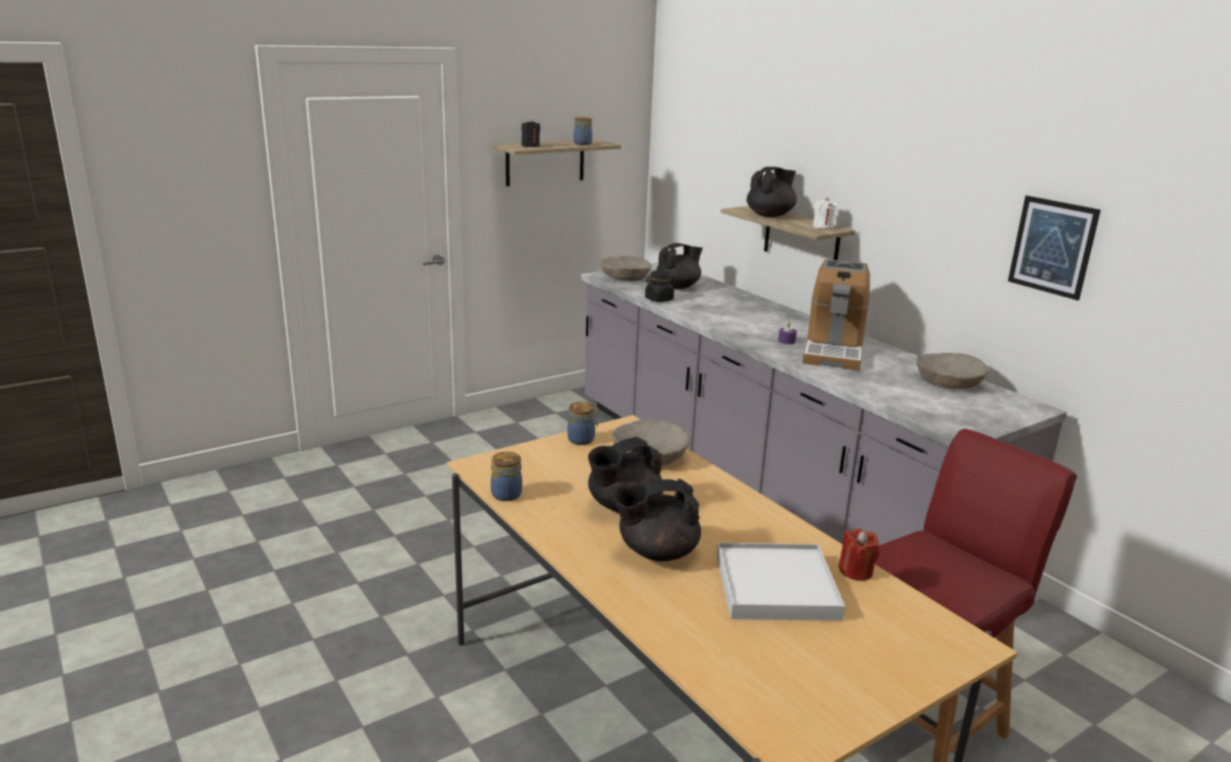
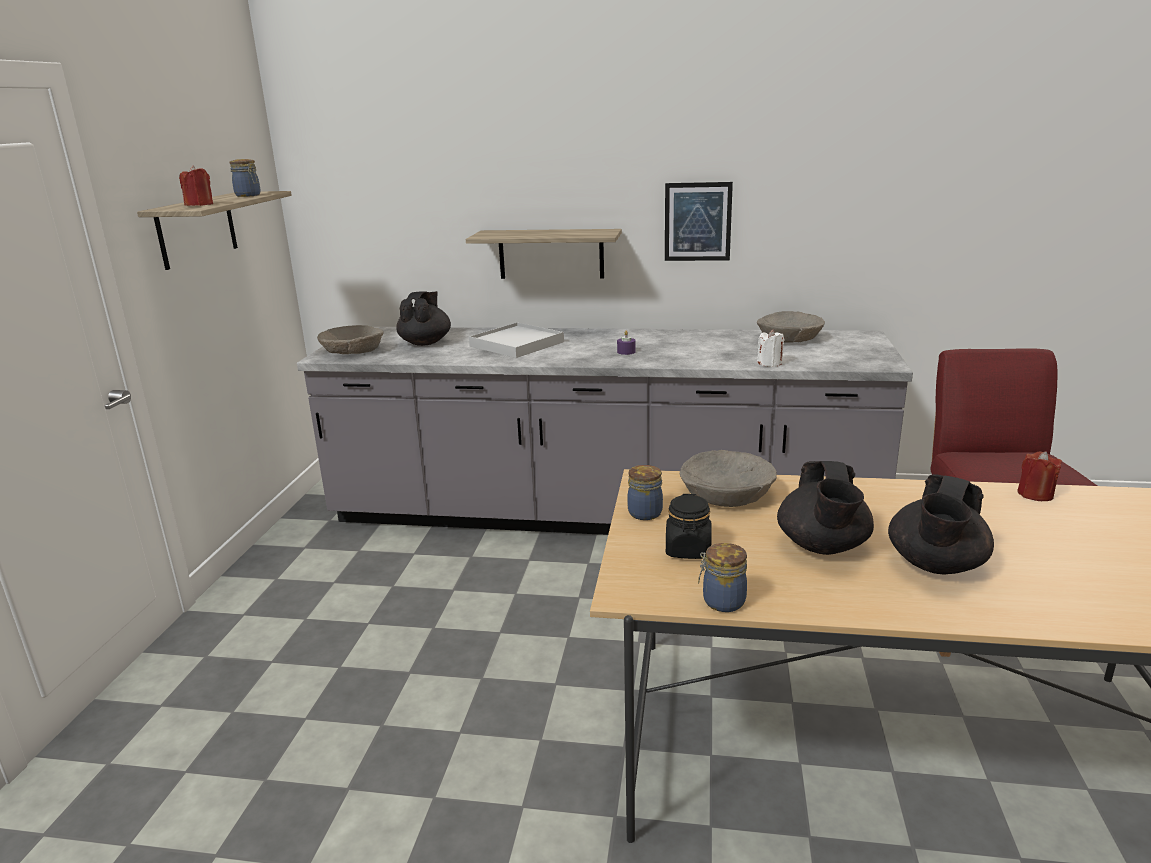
camera: 45 degrees left, 0 degrees up
(530, 146) = (199, 205): black candle -> red candle
(659, 299) = (438, 358): black jar -> black jar (688, 550)
(770, 215) = (525, 234): black teapot -> none
(776, 586) = (1042, 535): white tray -> white tray (517, 344)
(822, 227) = (594, 231): white candle -> white candle (770, 363)
(833, 350) = (672, 346): coffee machine -> none
(1052, 247) = (841, 195): picture -> picture (697, 222)

